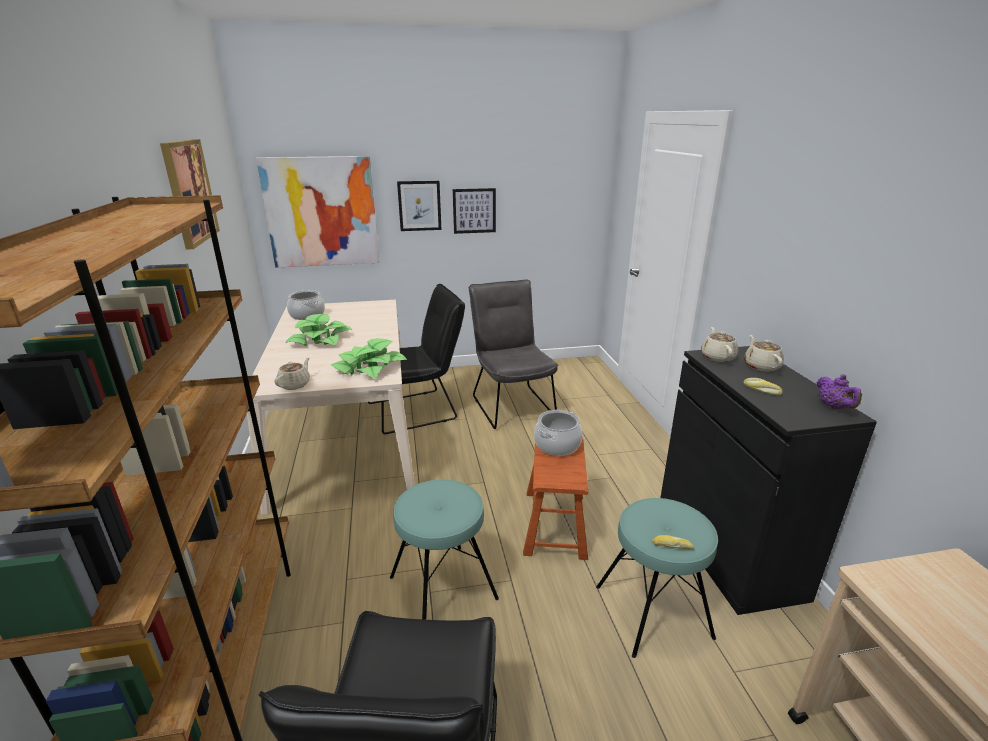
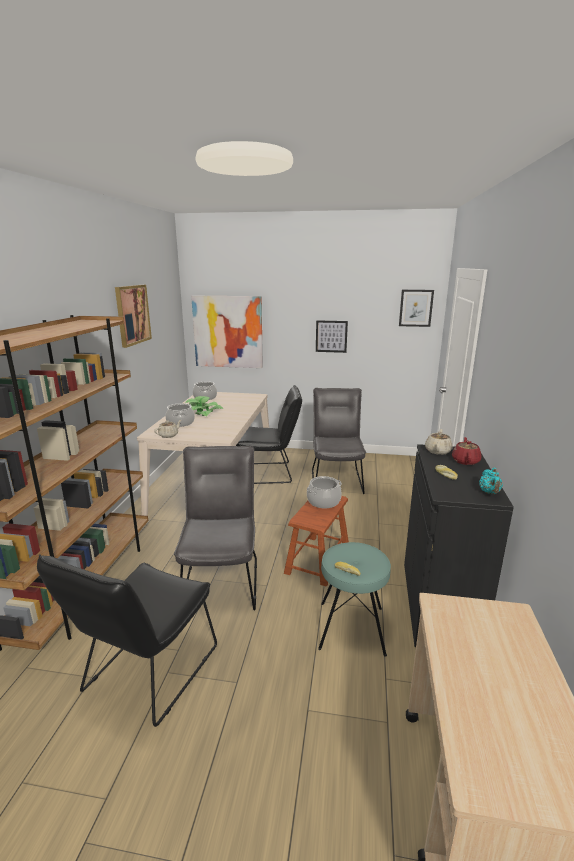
camera: 20 degrees right, 5 degrees down
(298, 361) = (180, 423): none -> cooking pot
(369, 368) = (217, 432): potted plant -> none
(419, 206) = (292, 331): picture -> picture (416, 308)
(443, 588) = (221, 579): turquoise stool -> grey chair
(761, 366) = (465, 461): beige teapot -> red teapot
(834, 407) = (489, 493): purple teapot -> turquoise teapot

